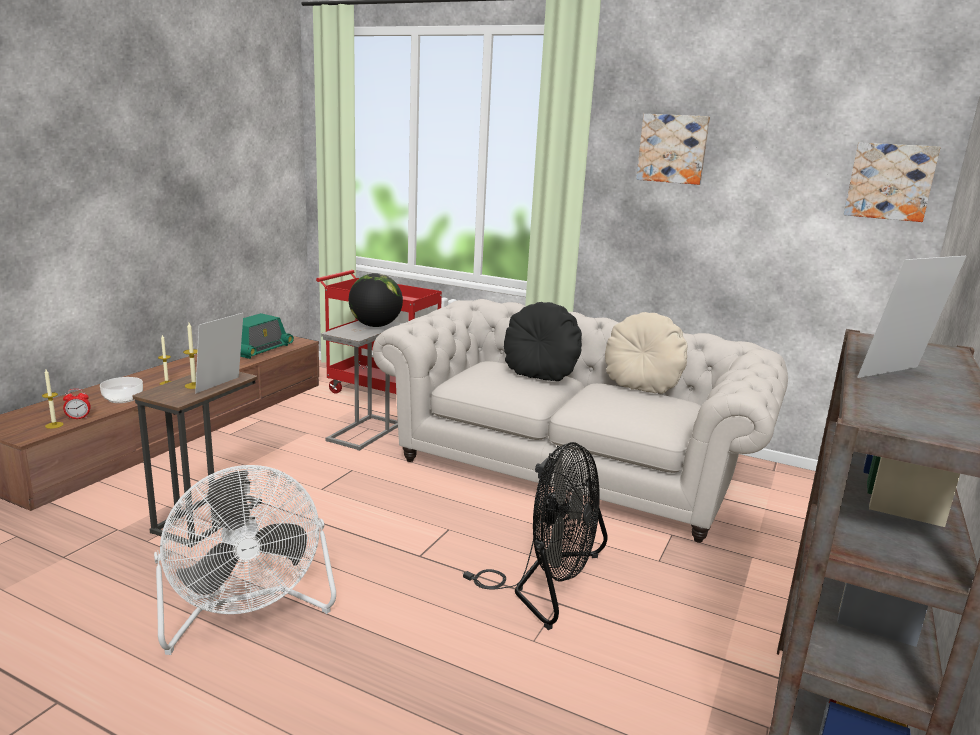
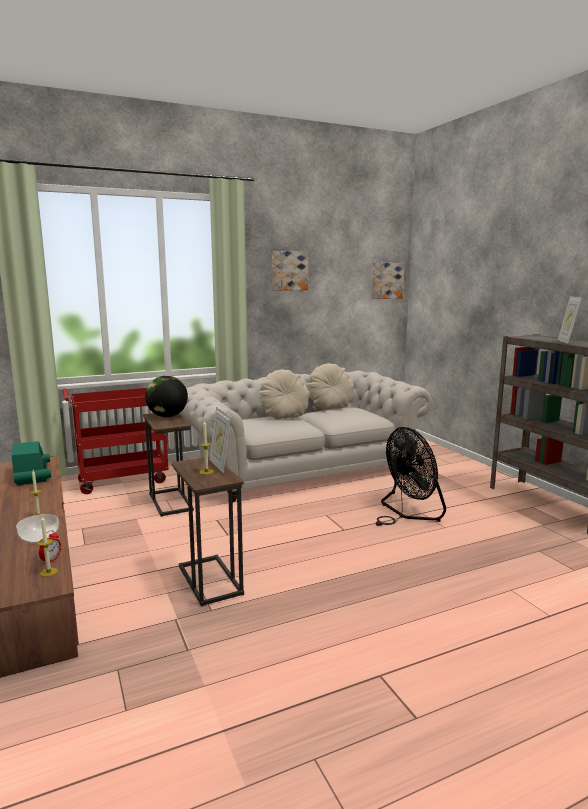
camera: 50 degrees left, 5 degrees down
(240, 614) = (345, 594): white fan -> none
(365, 432) = (170, 502): grey side table -> brown side table
(540, 376) = (284, 417): black pillow -> beige pillow

